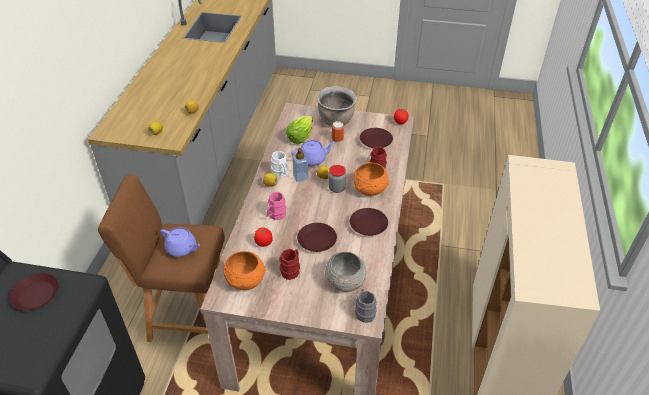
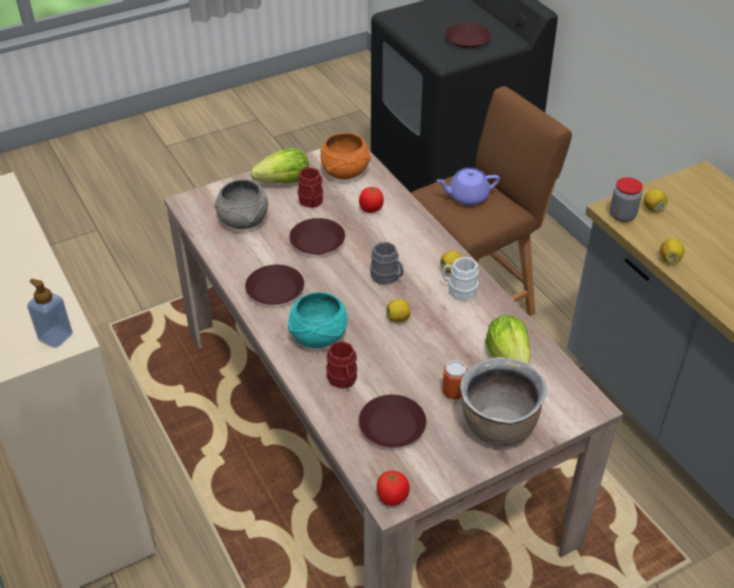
camera: 140 degrees right, 0 degrees up
(275, 215) = (396, 240): pink mug -> none
(290, 298) = (284, 182): none -> lettuce
(300, 177) = (428, 300): soap dispenser -> soap dispenser (55, 337)
(313, 159) = (445, 335): purple teapot -> none
(337, 188) = (363, 313): jar -> jar (622, 216)
(364, 311) = (199, 208): grey mug -> grey mug (387, 278)
(370, 189) = (318, 337): orange bowl -> turquoise bowl

